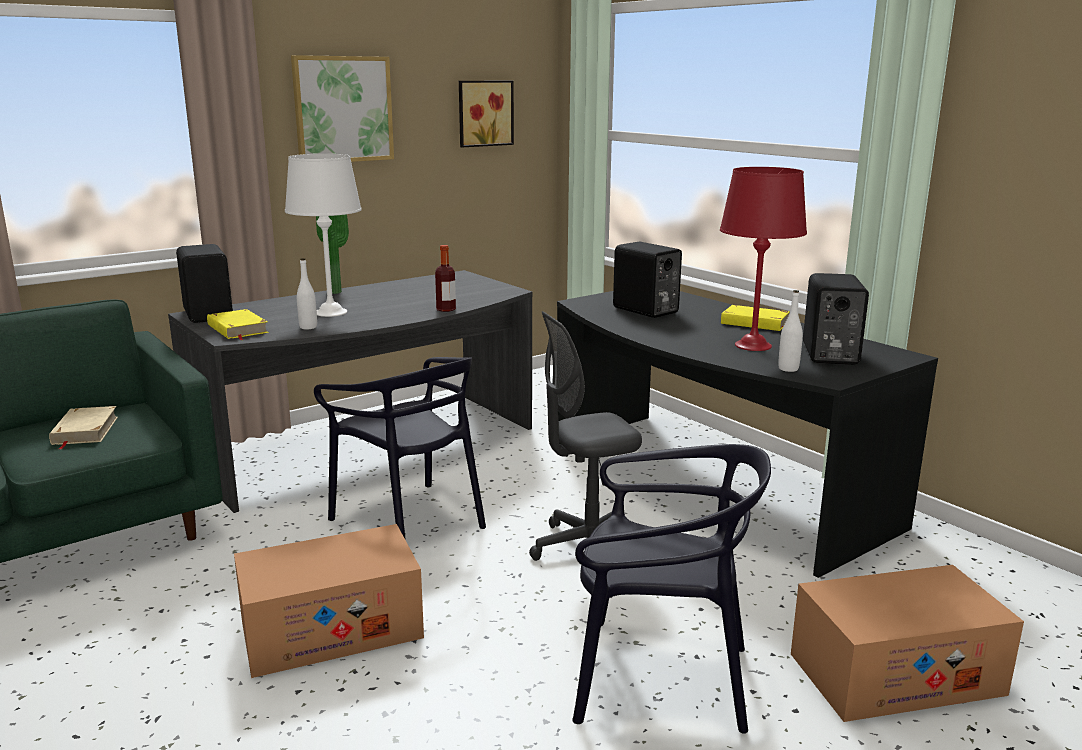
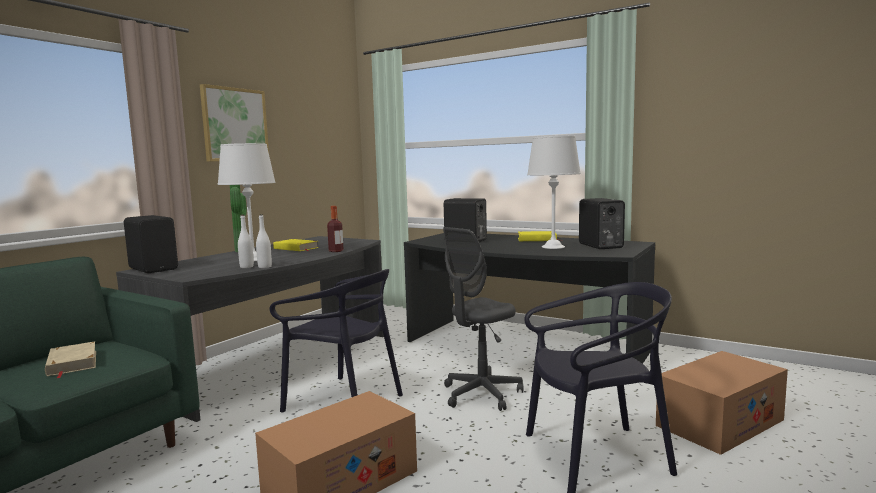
camera: 20 degrees left, 10 degrees down
(237, 329) = (189, 273): yellow book -> yellow book (296, 248)
(484, 113) = (320, 134): picture -> none
(753, 345) = (553, 247): red table lamp -> white table lamp
(788, 369) = (589, 253): white bottle -> white bottle (265, 267)

